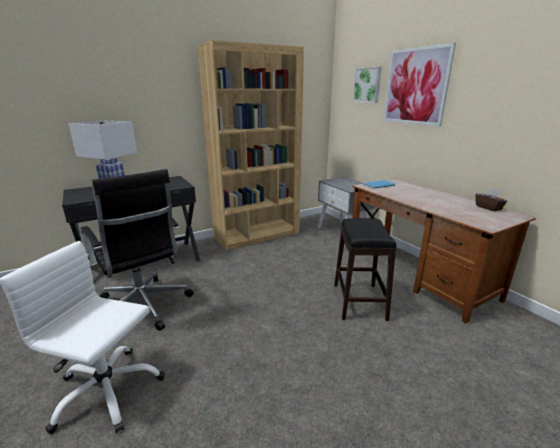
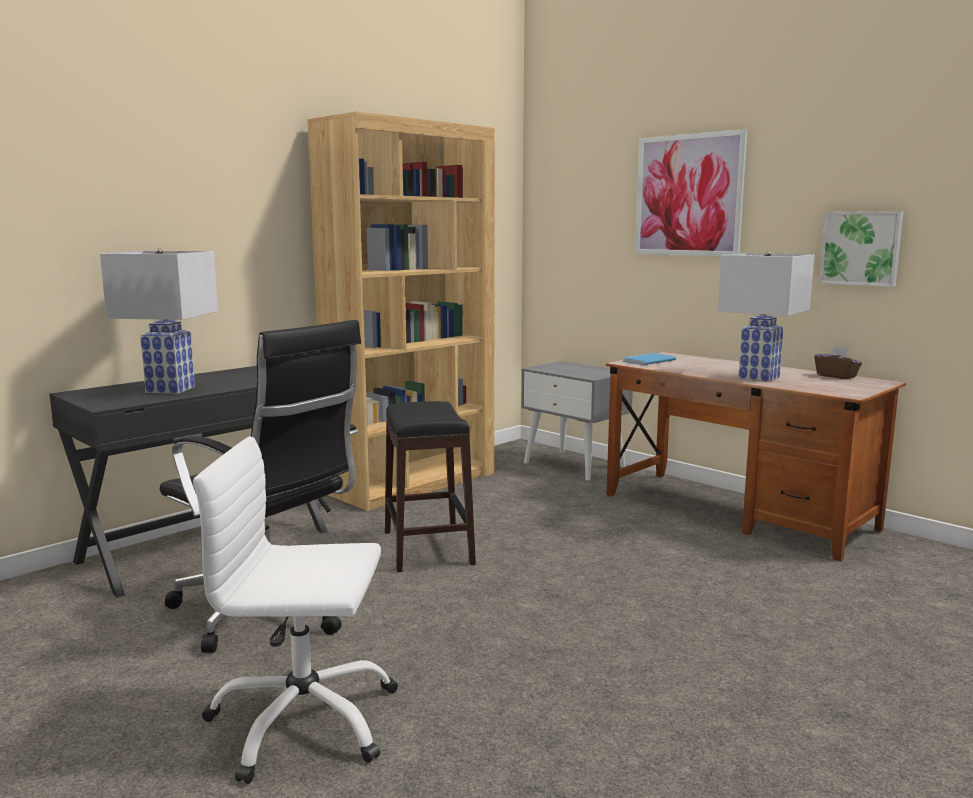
camera: 15 degrees left, 10 degrees down
(358, 301) = (662, 555): black stool -> black stool (427, 547)
(367, 85) = (598, 194): picture -> picture (861, 248)
(435, 205) = (758, 378): none -> white table lamp

